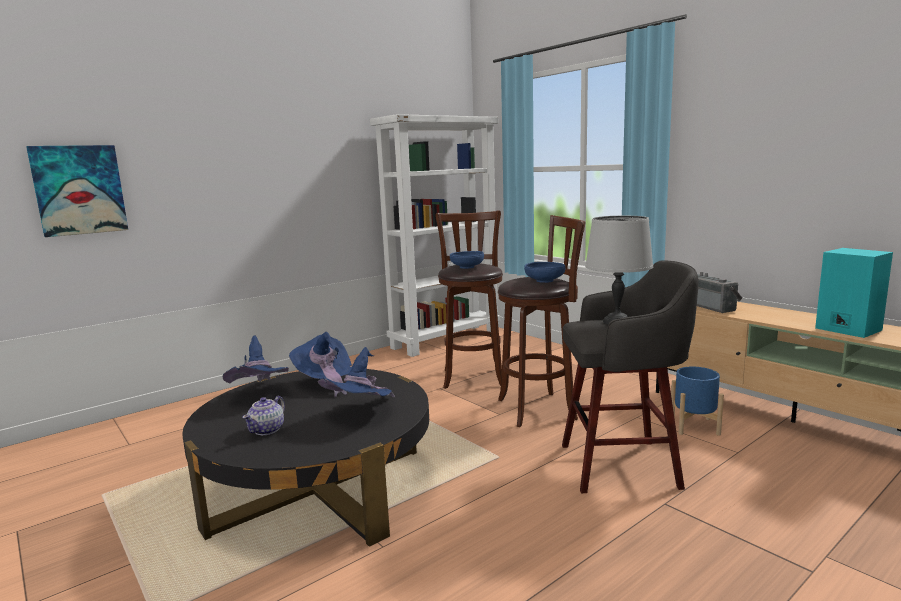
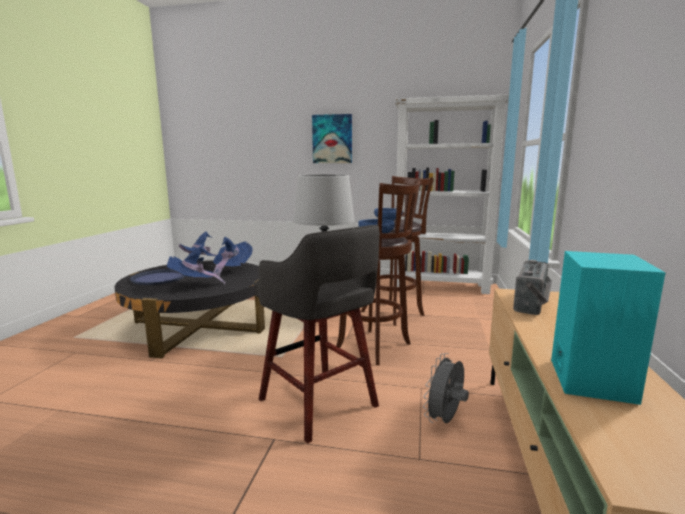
camera: 50 degrees right, 0 degrees up
(79, 190) = (222, 149): picture -> picture (332, 139)
(267, 430) = (159, 278): teapot -> blue tray
(694, 426) = (445, 420): blue planter -> grey fan

